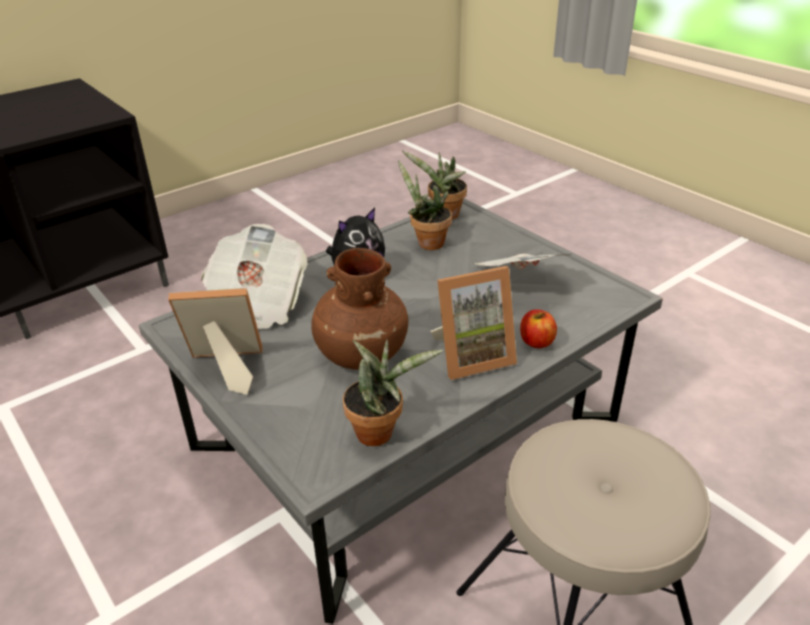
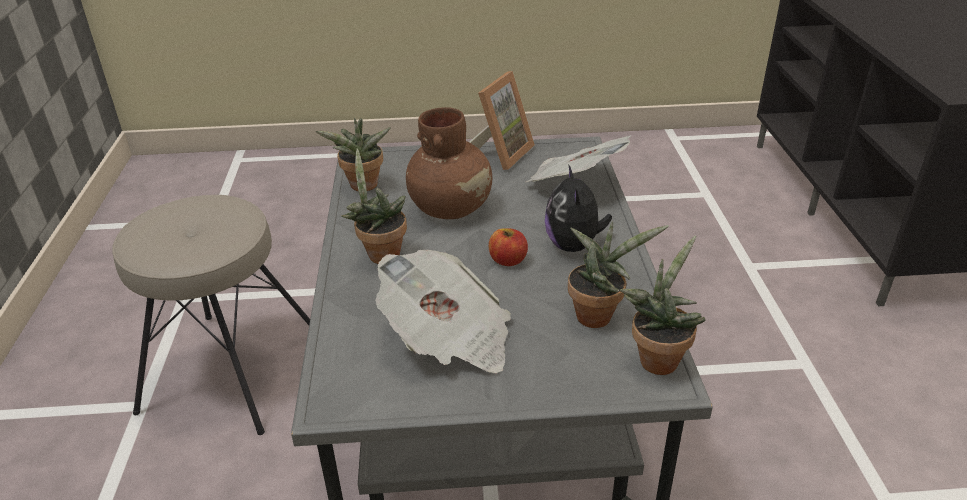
camera: 125 degrees right, 0 degrees up
(472, 356) = (380, 253): picture frame -> potted plant
(536, 342) = (350, 295): apple -> apple (508, 260)

